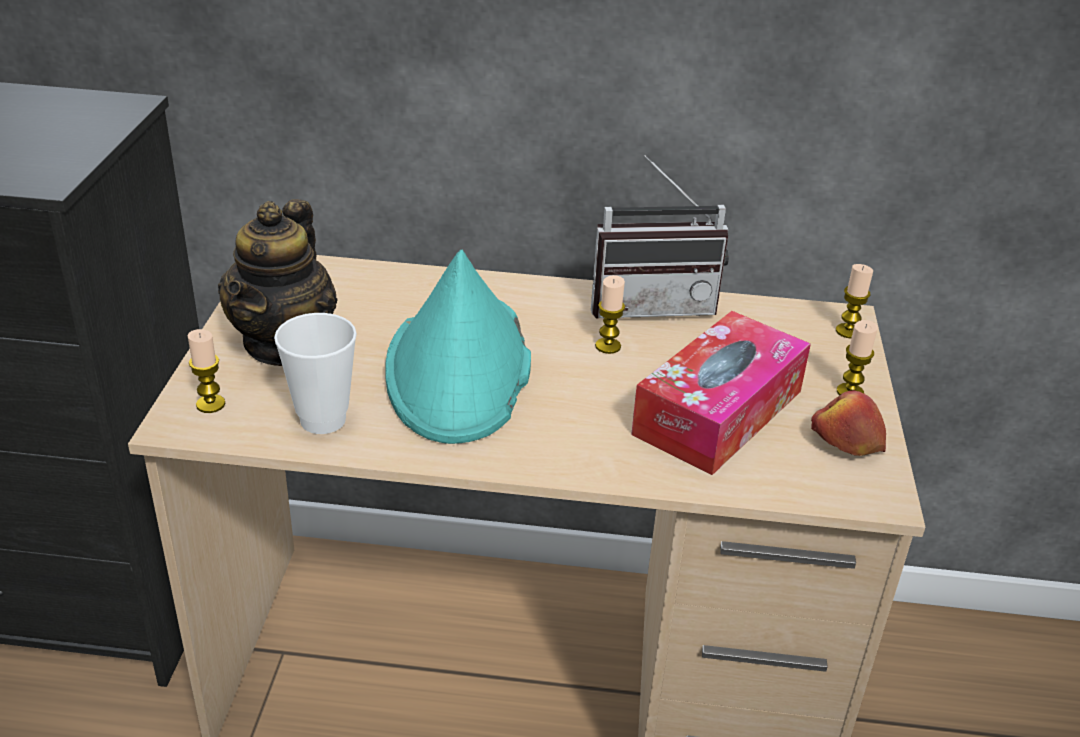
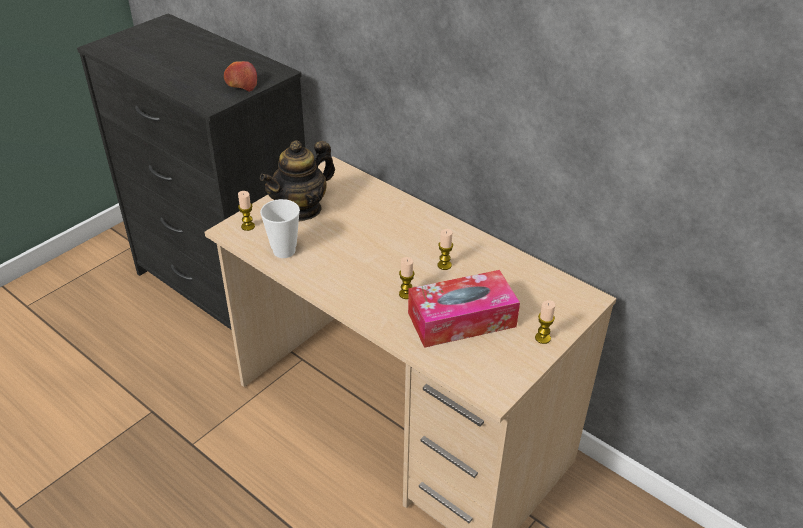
camera: 35 degrees right, 5 degrees up
(459, 369) = (363, 250): turquoise hat -> none
(652, 304) = (491, 251): radio -> none
(845, 441) = (509, 361): apple -> apple (241, 84)
(848, 331) = (582, 306): candle -> candle (406, 294)

